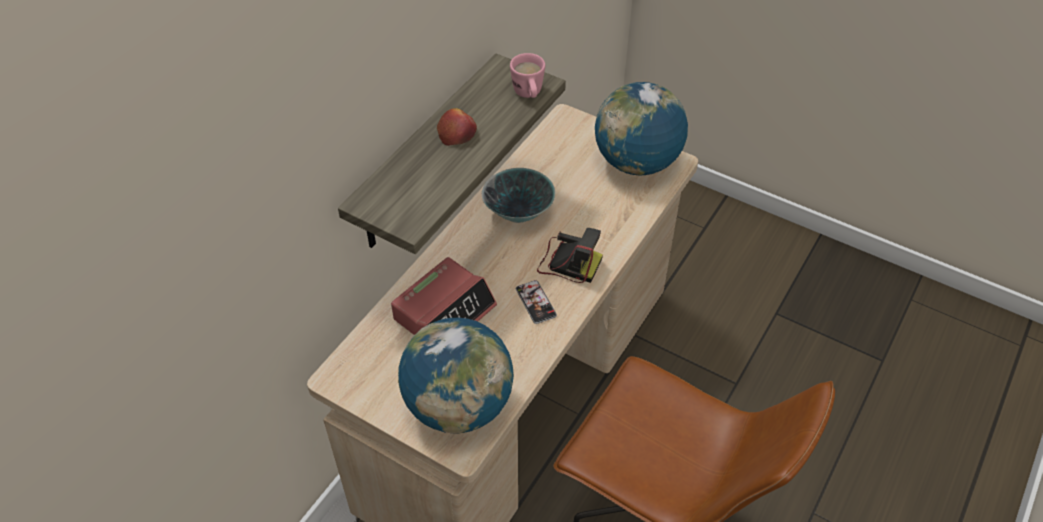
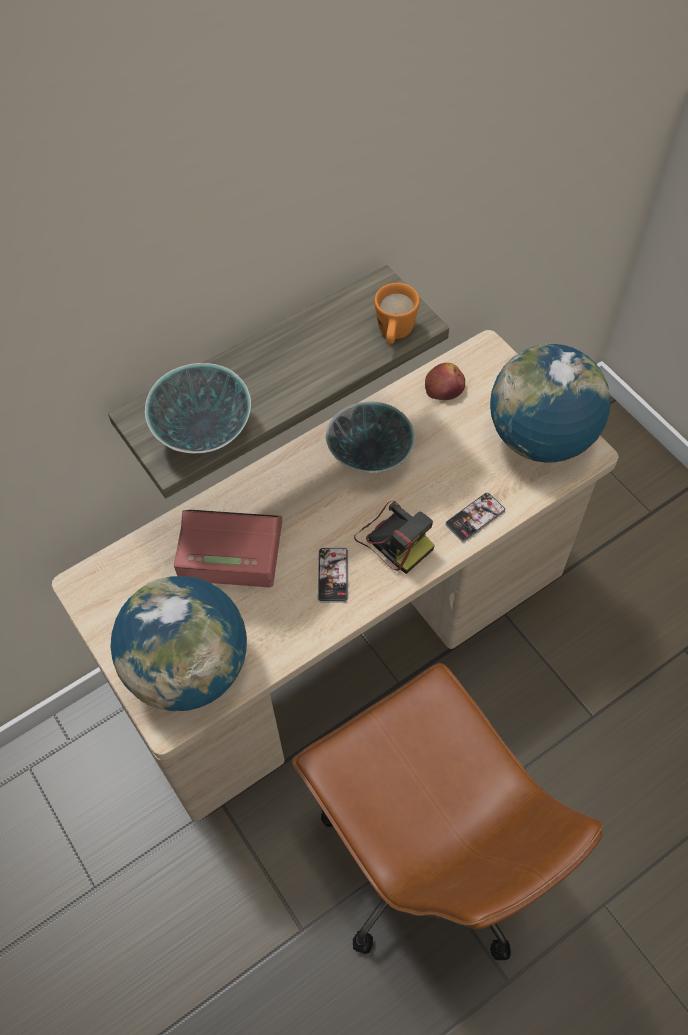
camera: 25 degrees right, 10 degrees up
(423, 197) = (204, 432): none -> bowl
(445, 312) = (230, 550): alarm clock -> alarm clock turned 150 degrees counterclockwise
(457, 133) = (284, 360): apple -> apple (444, 387)
(528, 95) = (394, 334): pink mug -> orange mug
(619, 229) = (475, 517): none -> phone

